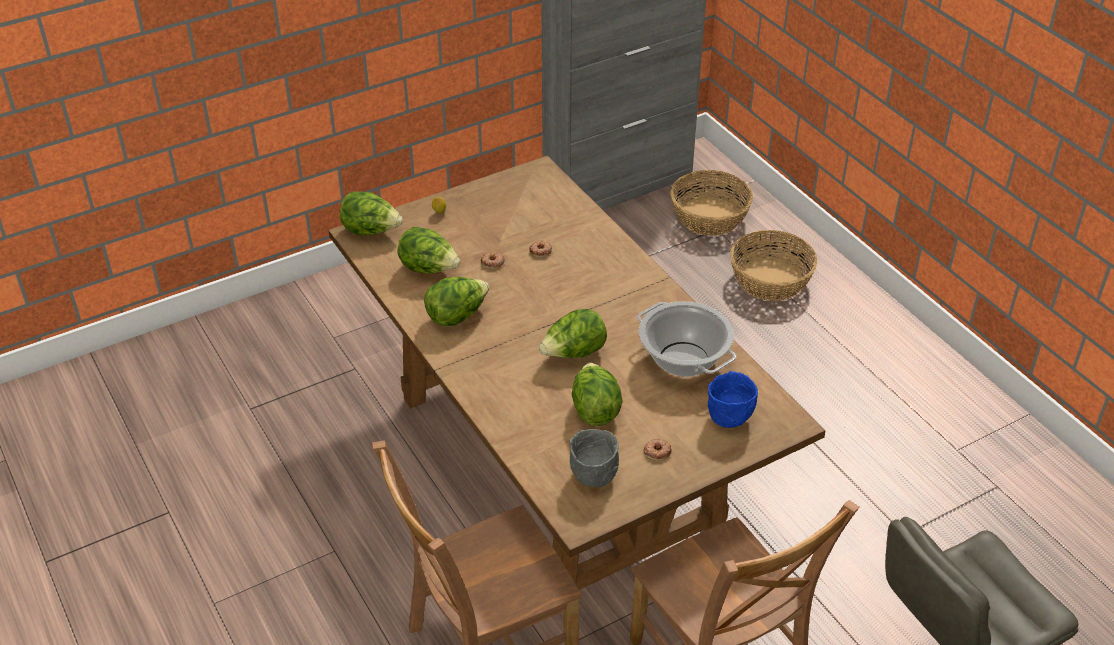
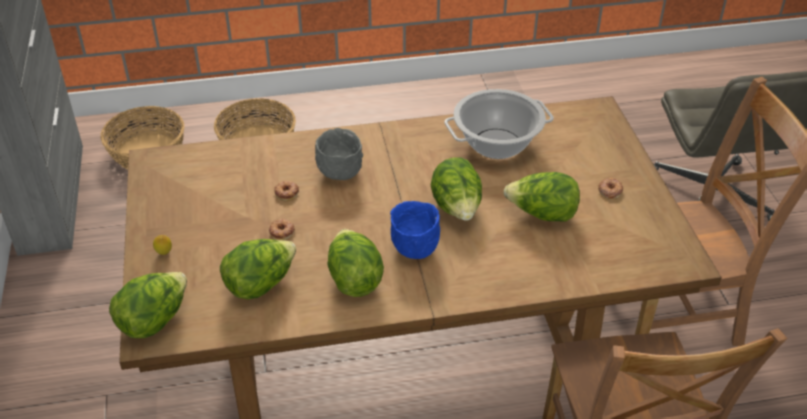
camera: 70 degrees left, 0 degrees up
(594, 475) = (629, 237): grey bowl -> grey bowl (339, 173)
(730, 418) = (582, 139): blue bowl -> blue bowl (415, 248)

